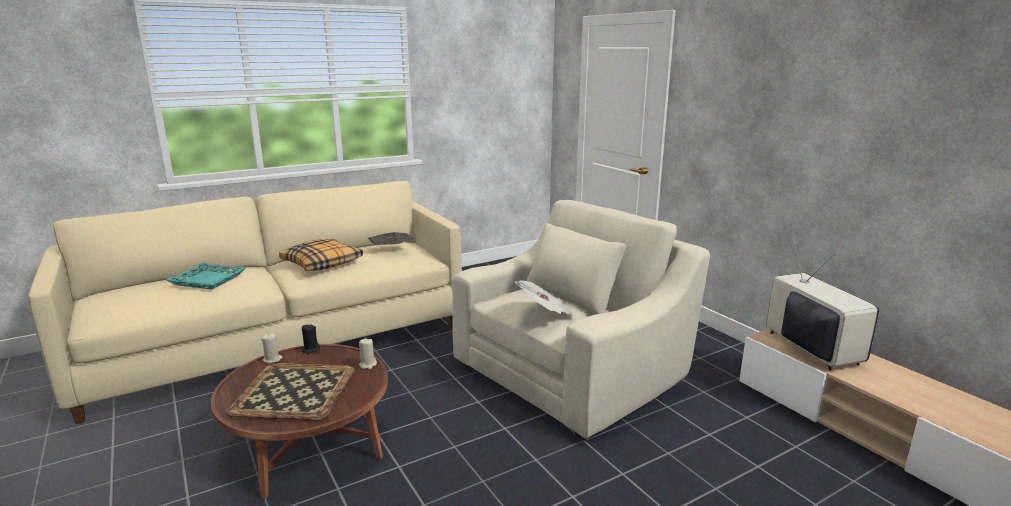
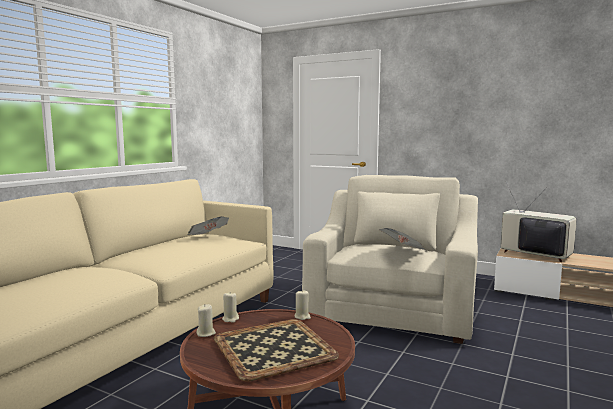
camera: 30 degrees left, 10 degrees down
(208, 280) = (63, 277): turquoise tray -> none
(311, 349) = (230, 319): black candle -> beige candle
(322, 263) = (164, 251): pillow -> none

